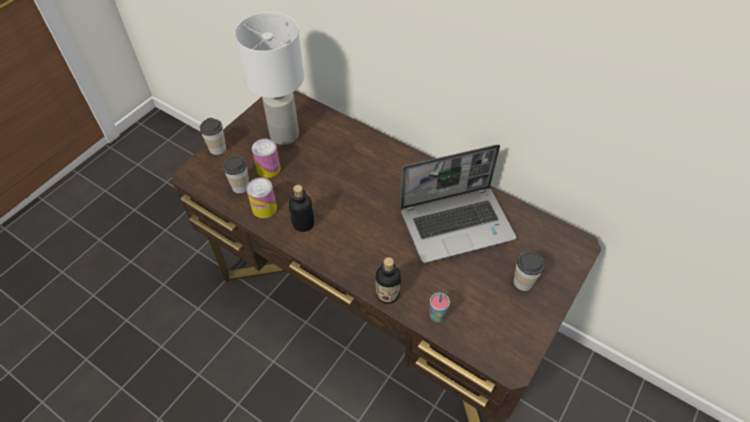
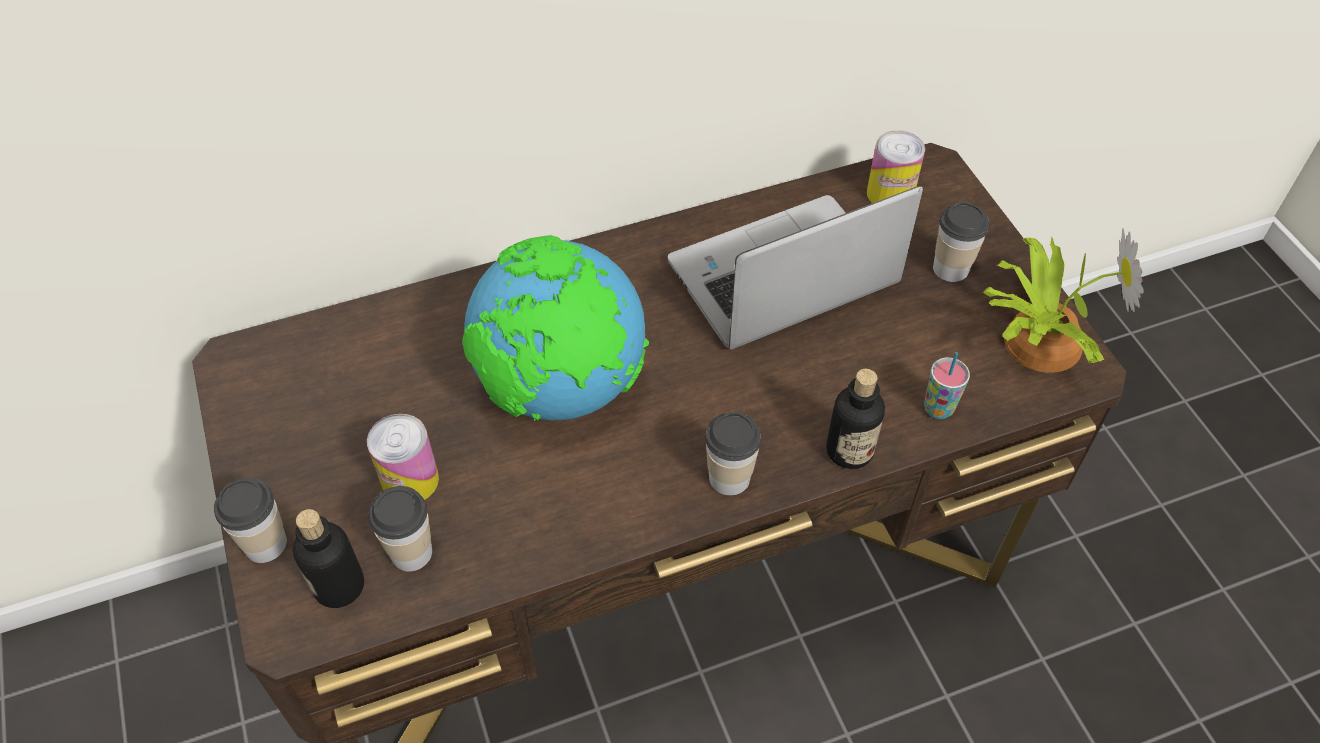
camera: 55 degrees left, 0 degrees up
(264, 208) = (504, 538): can -> can (890, 194)
(283, 135) = (346, 410): white table lamp -> none
(303, 224) = (599, 493): bottle -> bottle (339, 586)
(340, 186) = (561, 389): none -> globe
(341, 260) = (729, 478): none -> cup
(457, 224) = (781, 279): laptop -> laptop turned 135 degrees counterclockwise
(512, 338) = (1038, 339): none -> potted plant

